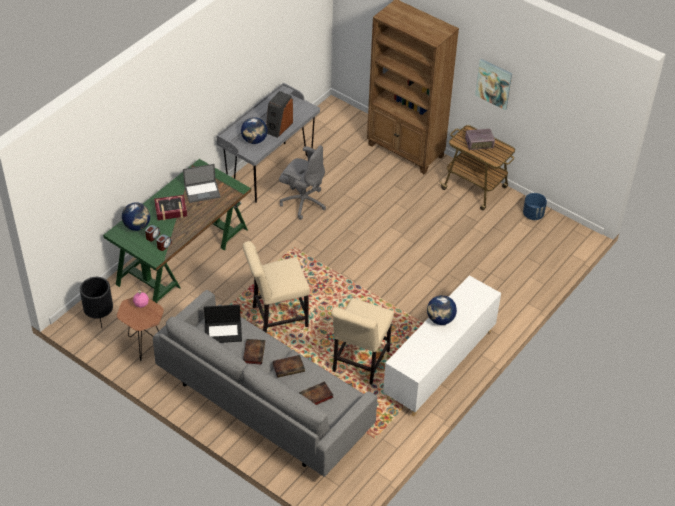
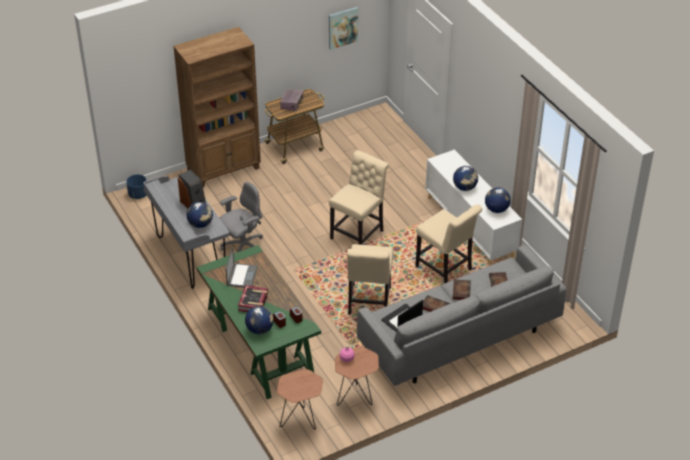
camera: 65 degrees left, 5 degrees down
(99, 316) = (301, 420): black planter -> brown side table
(223, 332) = (401, 319): laptop -> laptop turned 150 degrees counterclockwise
(373, 278) = (359, 233): none -> beige chair
(420, 356) = (496, 209): none -> globe
(494, 83) = (276, 51): picture -> picture (342, 27)
(533, 214) = (343, 127): blue planter -> blue planter (138, 195)

